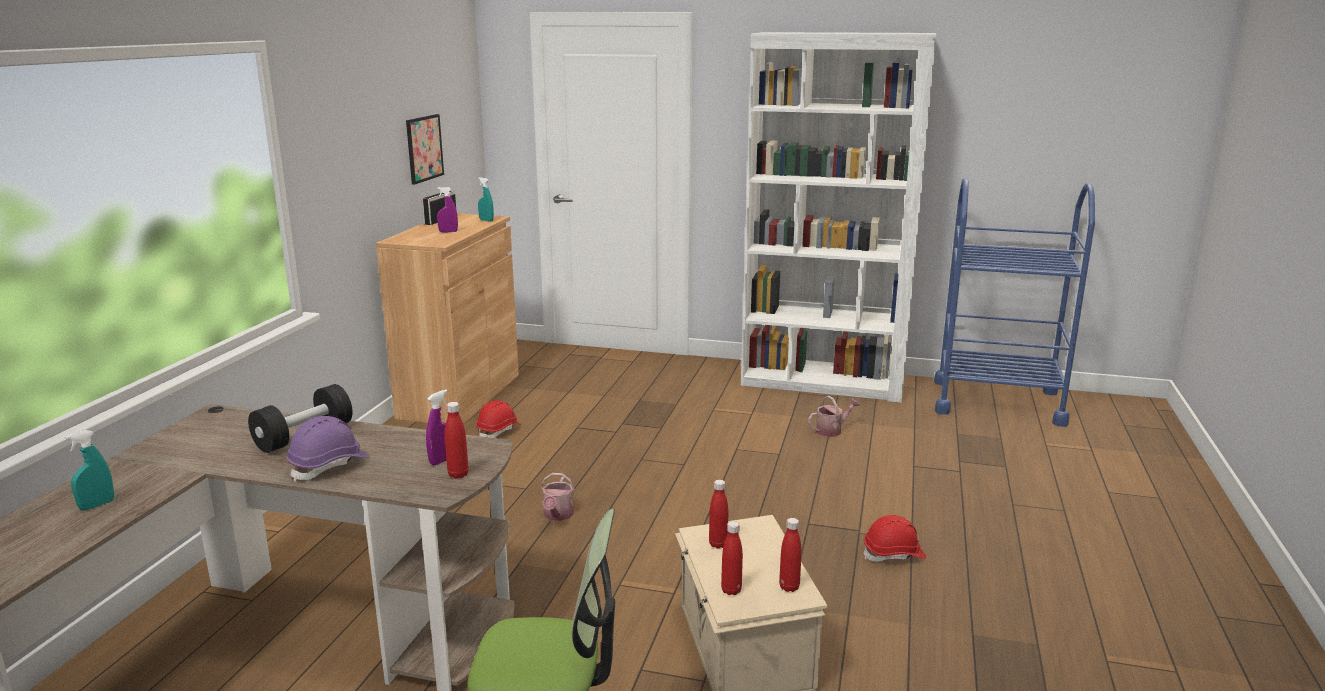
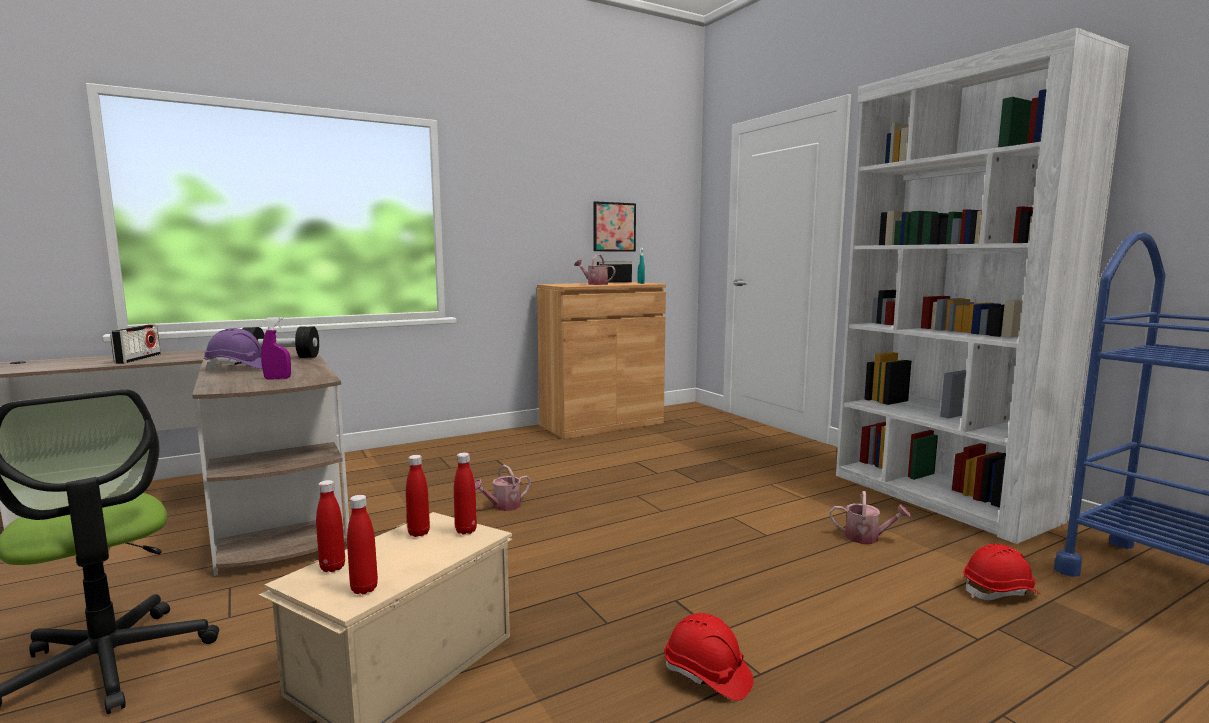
camera: 45 degrees right, 10 degrees down
(97, 505) = (138, 359): turquoise spray bottle -> radio
(448, 232) = (595, 284): purple spray bottle -> watering can
(458, 474) = (256, 385): red bottle -> red bottle (466, 530)
(499, 431) = (581, 448): red hard hat -> red hard hat (1000, 592)

